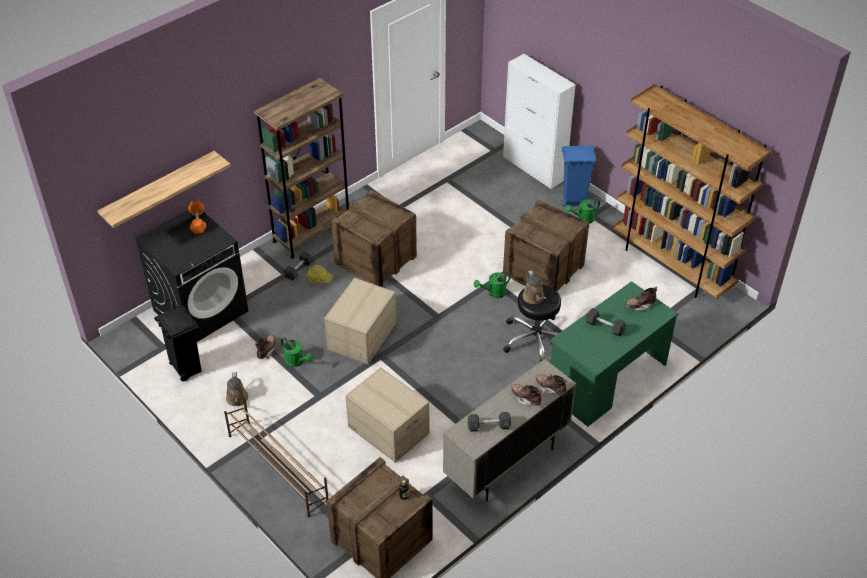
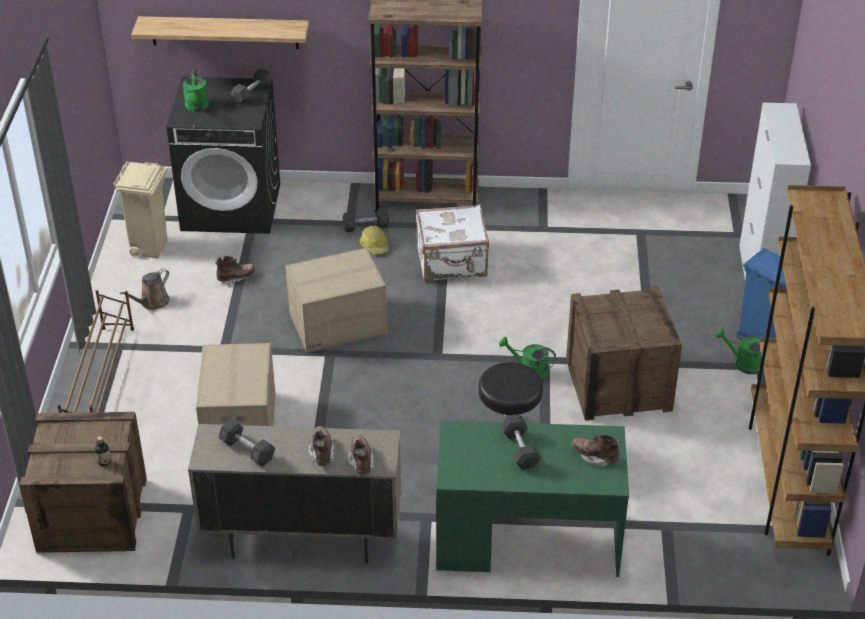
camera: 45 degrees right, 5 degrees down
(186, 369) = (150, 248): black trash can -> beige trash can
(198, 222) = (252, 94): orange dumbbell -> grey dumbbell
(296, 361) = (247, 305): green watering can -> green watering can (196, 108)
(375, 260) = (452, 263): crate -> white suitcase
(534, 298) = (504, 378): brown watering can -> none

